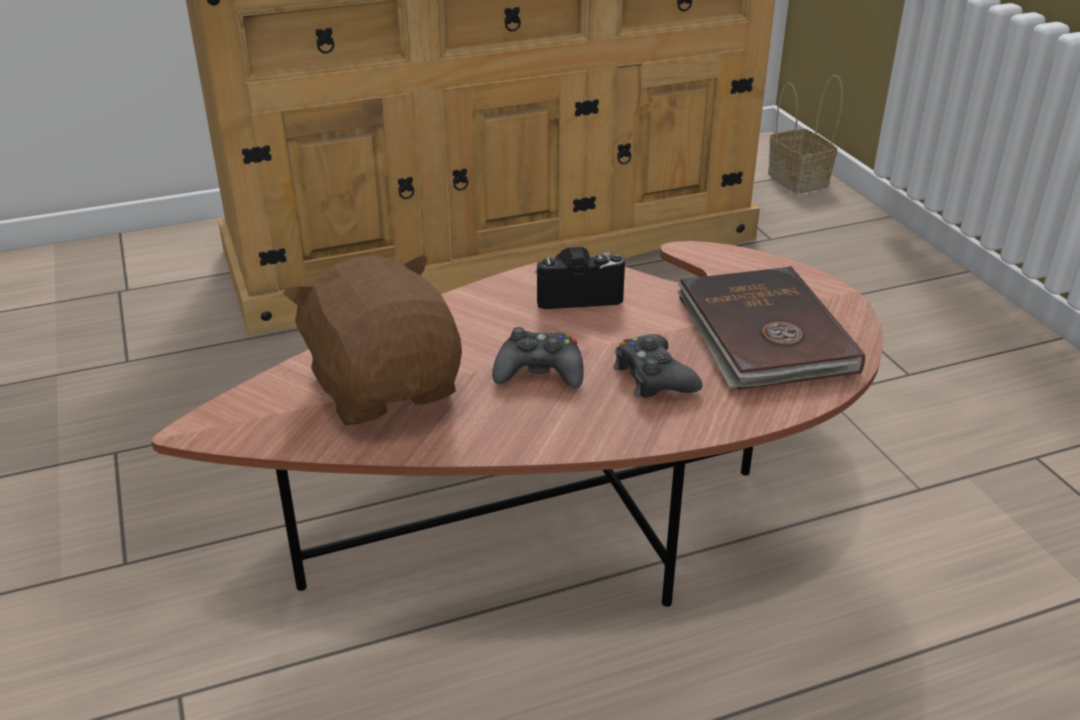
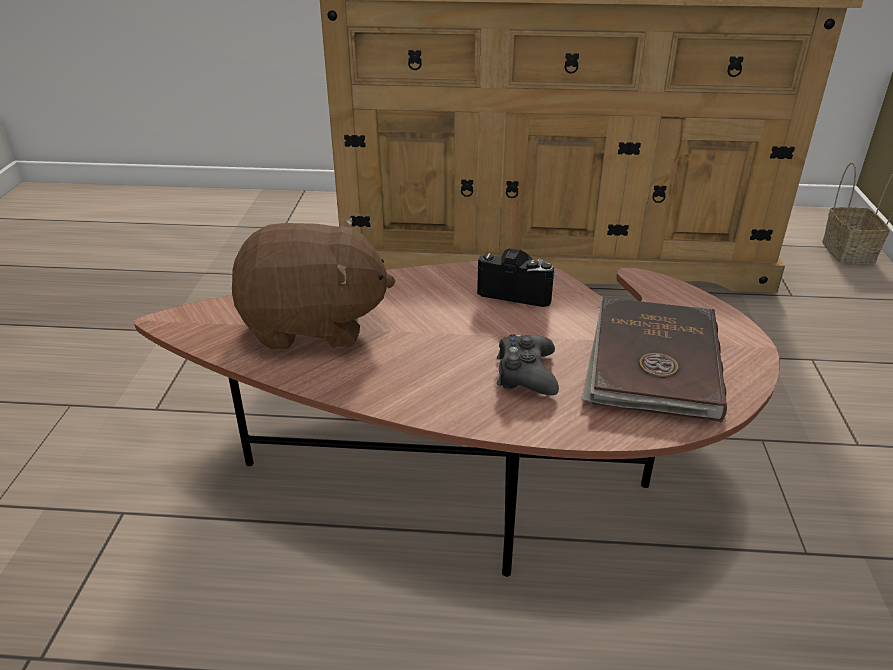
camera: 25 degrees right, 0 degrees up
(385, 387) = (313, 325): brown plush toy -> brown plush toy turned 90 degrees clockwise
(539, 372) = (437, 344): black game controller -> none

